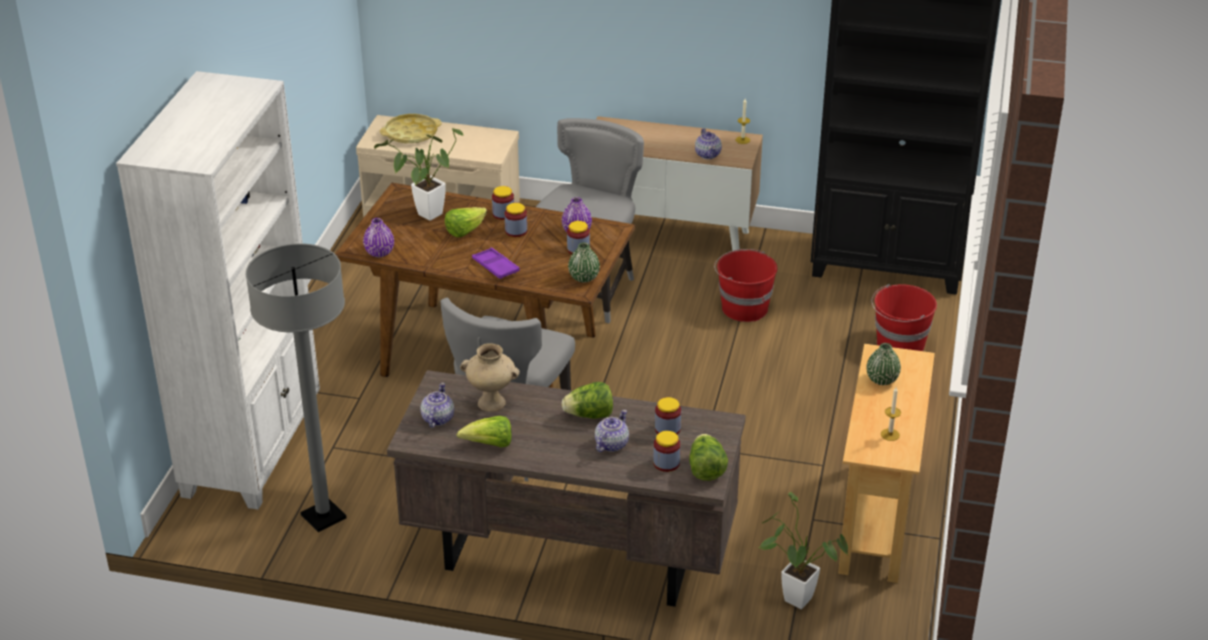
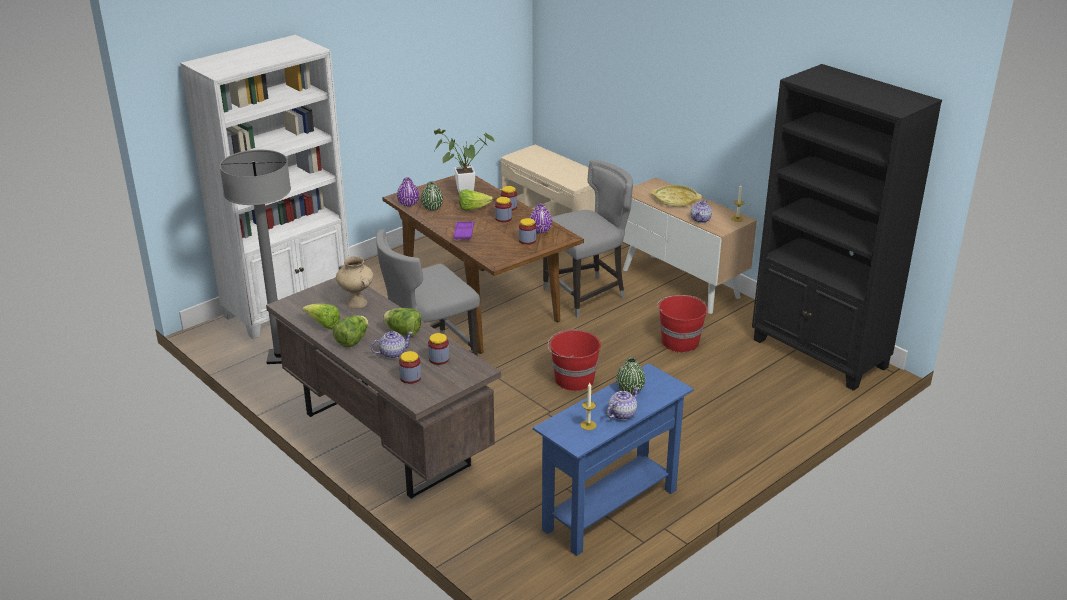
camera: 35 degrees right, 5 degrees down
(411, 133) = (541, 159): yellow tray -> yellow tray (675, 200)
(437, 419) = (315, 300): teapot -> teapot (621, 414)
(584, 277) = (508, 257): green vase -> green vase (432, 208)
(706, 469) = (429, 392): lettuce -> lettuce (352, 341)
(792, 597) = (493, 529): potted plant -> none
(876, 521) = (610, 510): beige console table -> blue console table
(899, 344) = (767, 406): red bucket -> red bucket (573, 379)

